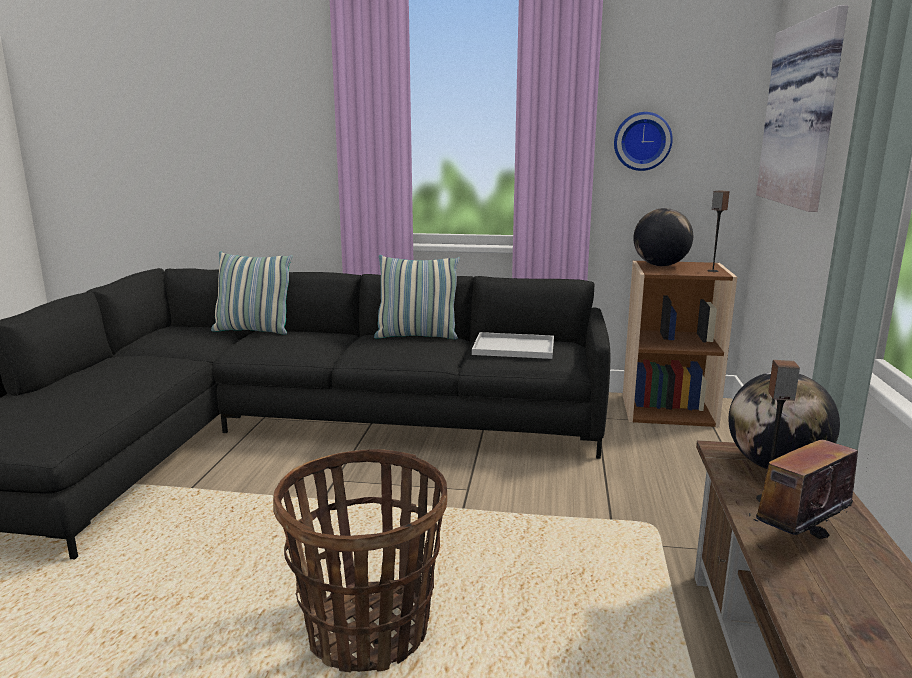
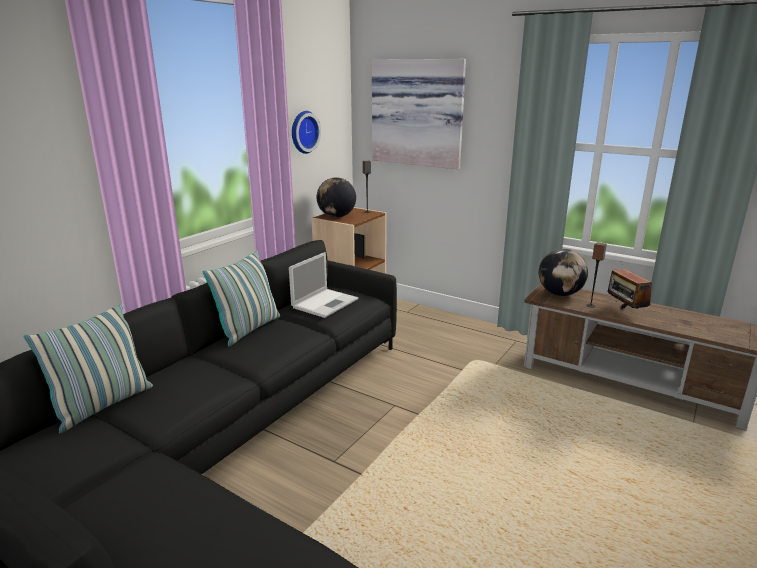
camera: 65 degrees left, 5 degrees up
(368, 630) = (535, 484): basket -> none
(515, 347) = (325, 303): white tray -> laptop

